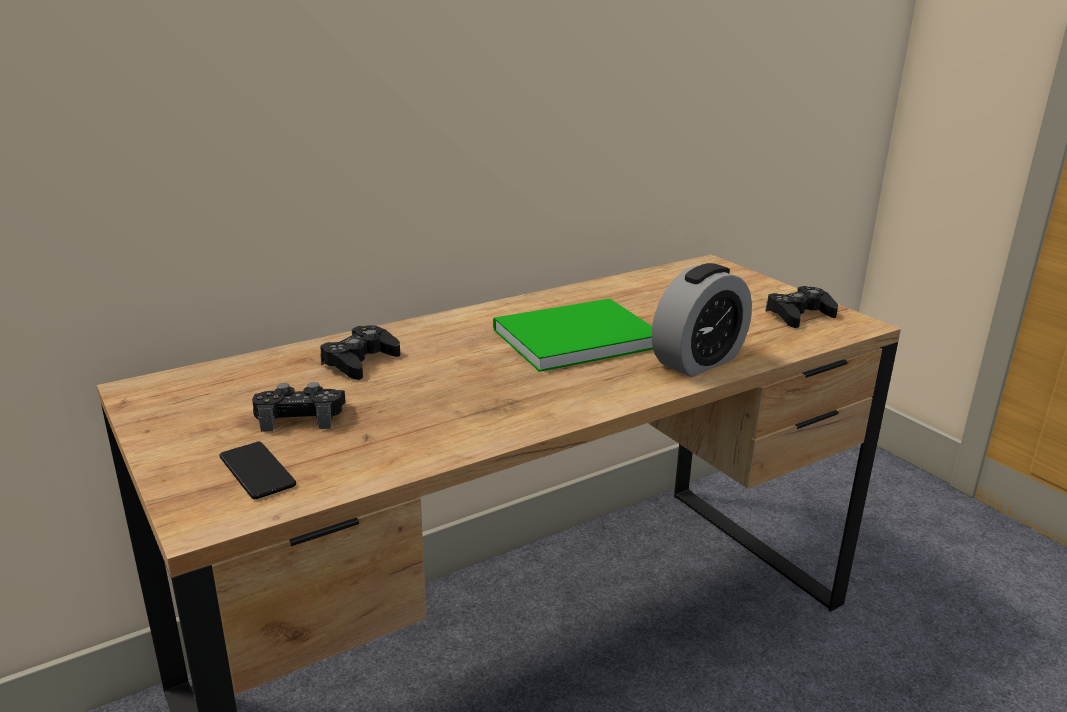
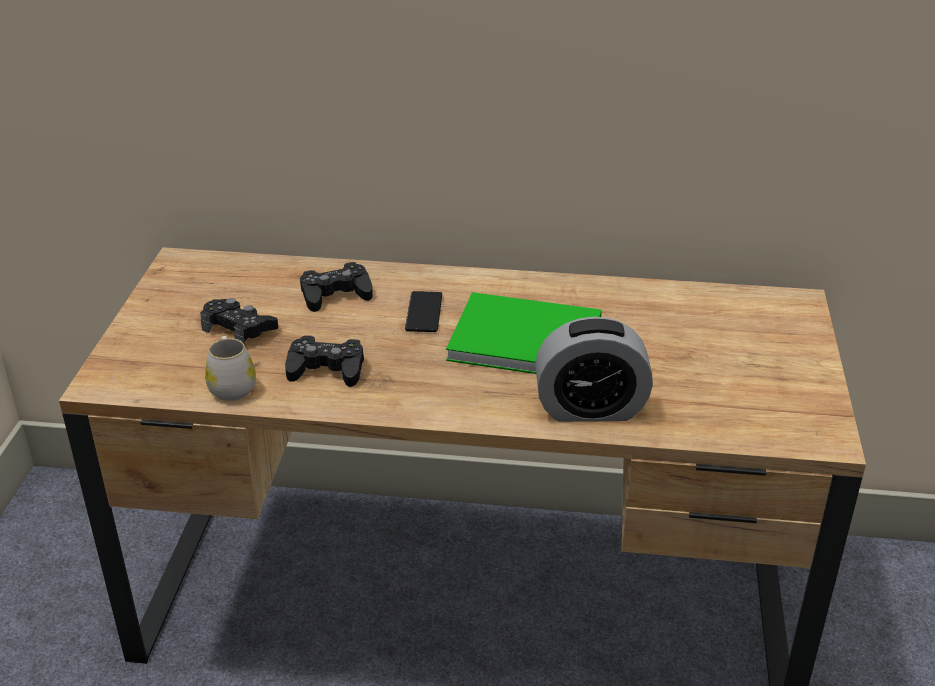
camera: 40 degrees right, 10 degrees up
(257, 471) = (165, 361): phone -> phone (424, 312)
(368, 461) = (231, 385): none -> white mug
(799, 315) = (779, 402): black game controller -> black game controller (326, 369)

